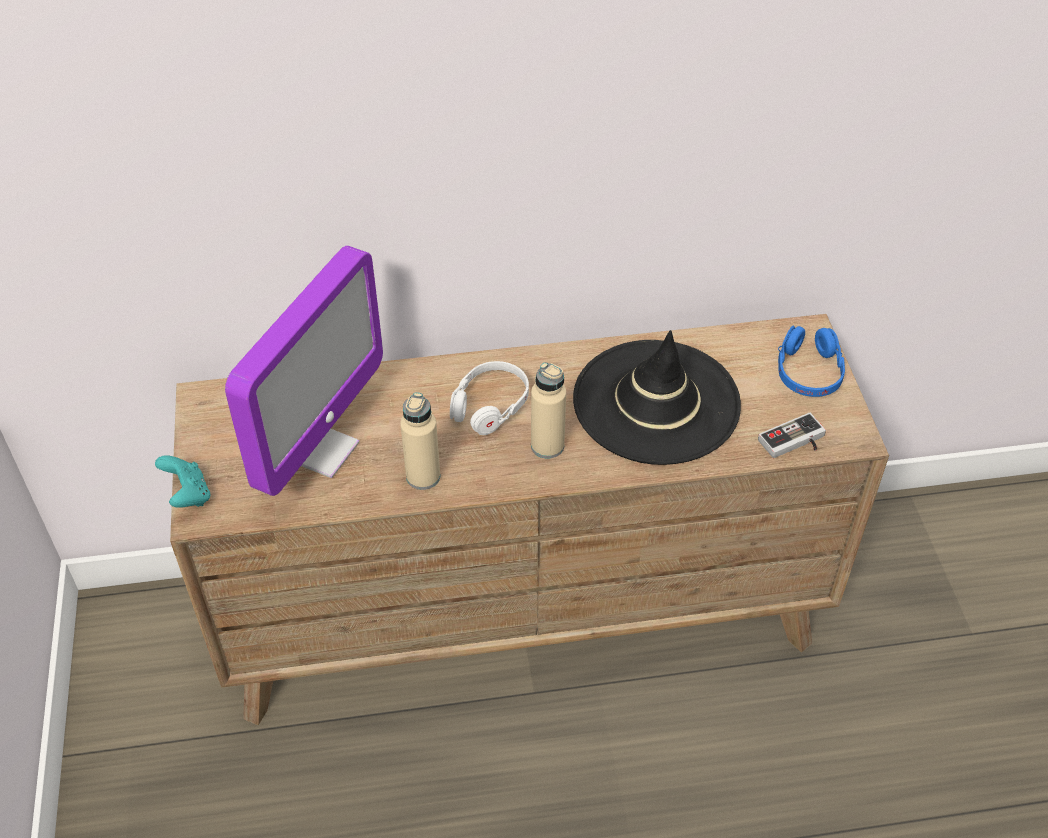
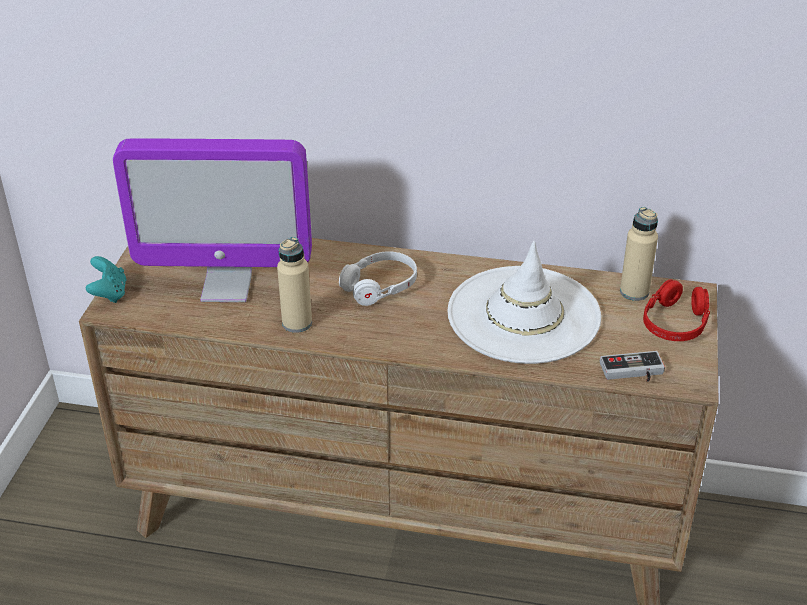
camera: 20 degrees right, 10 degrees down
(320, 450) = (226, 287): monitor -> monitor turned 45 degrees clockwise
(547, 446) = (411, 325): beige bottle -> beige bottle (634, 292)
(656, 402) = (523, 315): black hat -> white hat
(808, 372) = (675, 323): blue headphones -> red headphones

